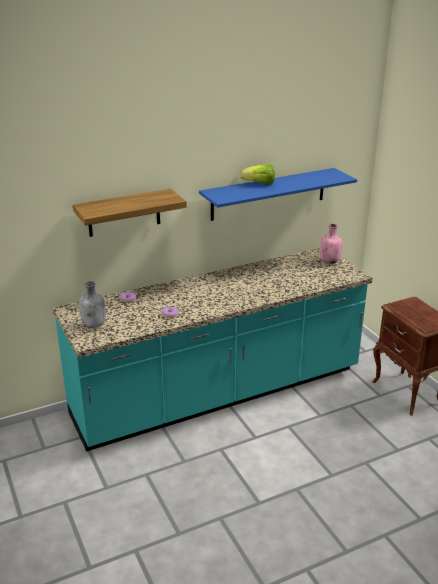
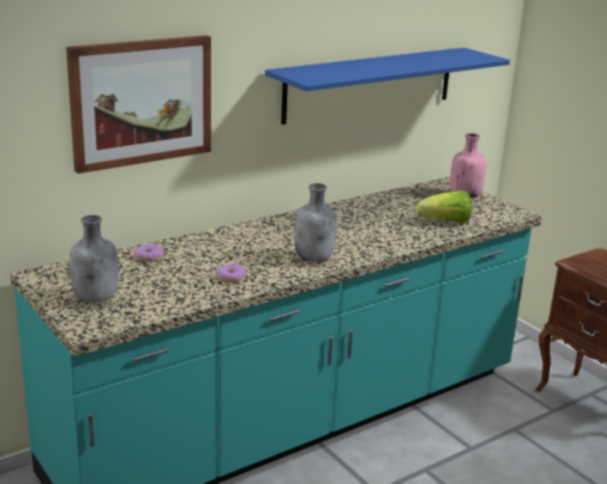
camera: 10 degrees left, 5 degrees down
(124, 213) = (141, 101): shelf -> picture
(221, 303) = (314, 258): none -> grey bottle
(259, 183) = (361, 62): lettuce -> lettuce (445, 222)

